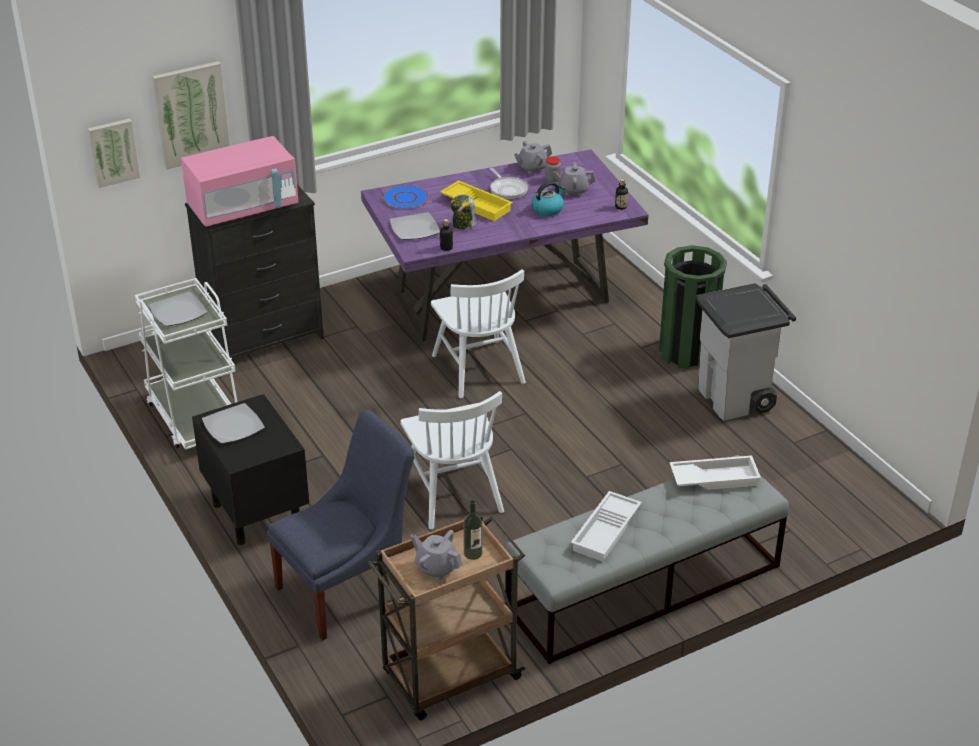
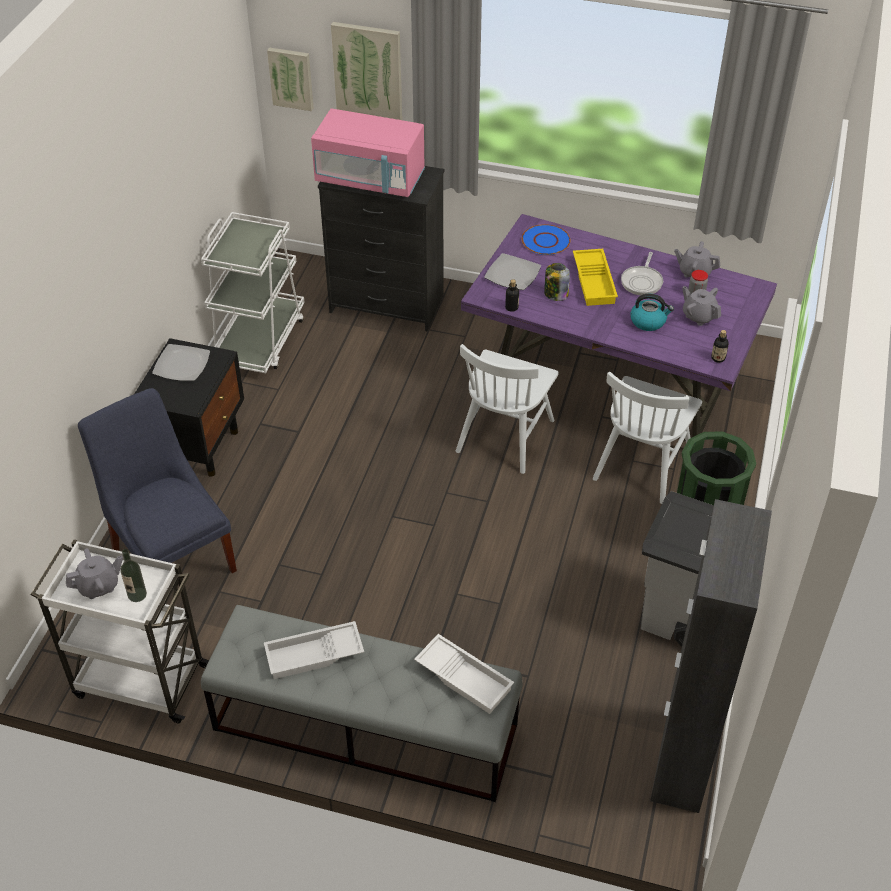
camera: 45 degrees right, 10 degrees up
(178, 312) = (244, 244): plate -> none
(349, 589) = (172, 555): blue chair -> blue chair turned 135 degrees counterclockwise
(436, 567) = (99, 586): grey teapot -> grey teapot turned 75 degrees clockwise
(449, 677) = (139, 680): brown cart -> white cart
(453, 493) = (341, 531): white chair -> white chair (642, 463)
(843, 470) = (682, 760): none -> black cabinet

